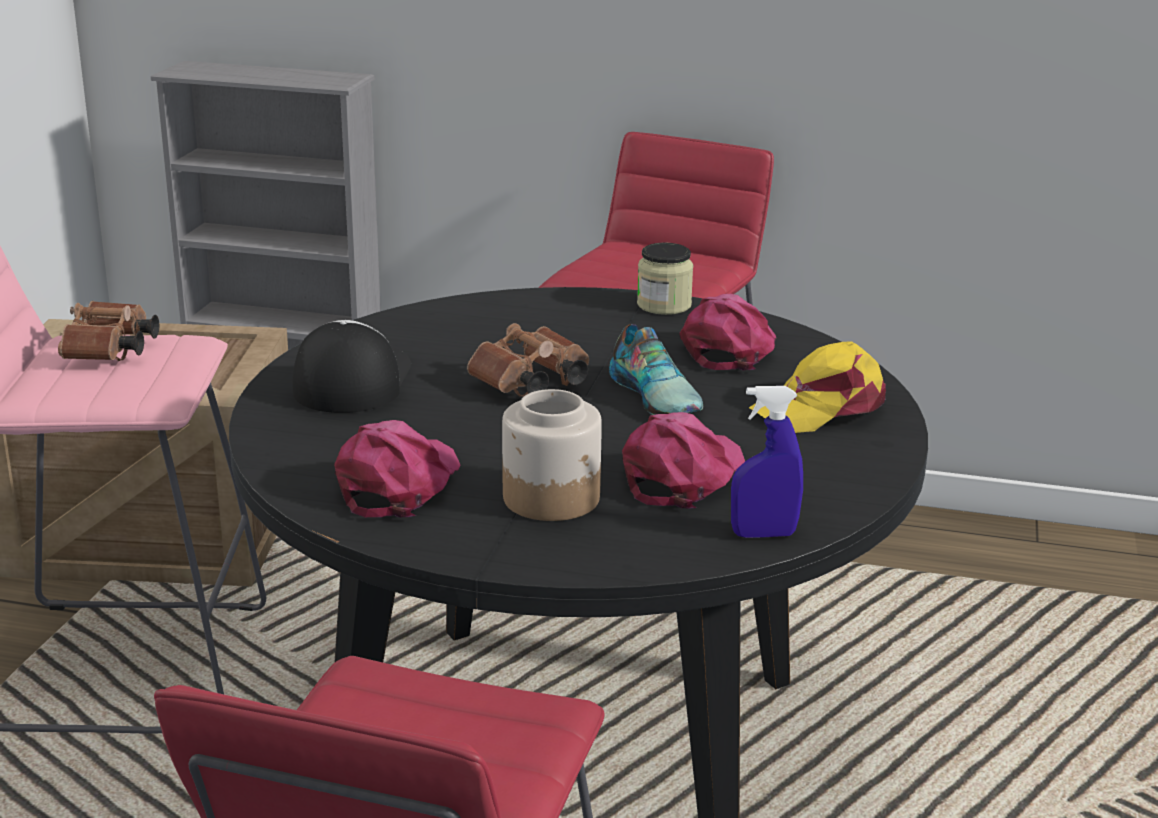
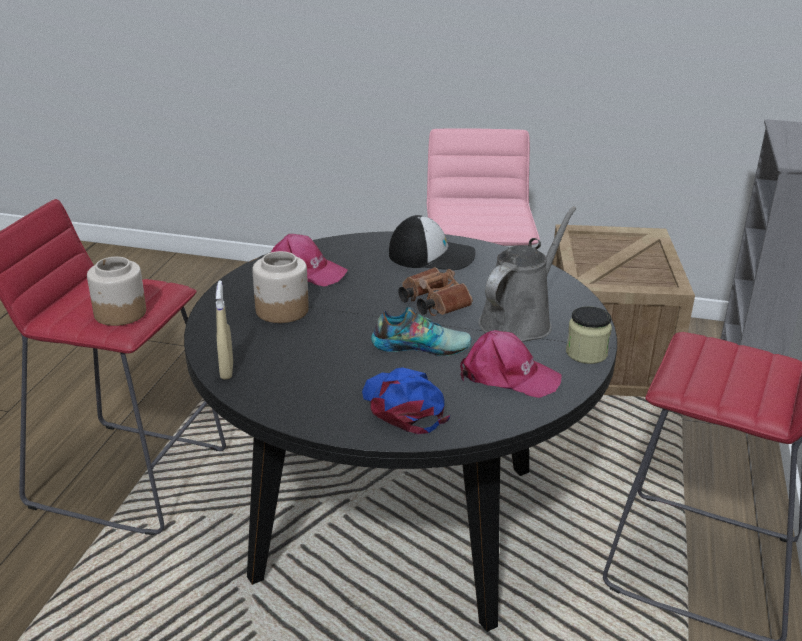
camera: 90 degrees right, 5 degrees up
(110, 352) = (499, 211): brown binoculars -> none
(479, 722) = (120, 313): none -> jar
(581, 334) = (519, 321): none -> grey watering can
(657, 395) = (421, 345): shoe -> shoe turned 150 degrees counterclockwise
(683, 476) = (304, 349): pink cap -> none
(763, 534) = (227, 371): blue spray bottle -> beige spray bottle
(822, 408) = (403, 407): yellow cap -> blue cap

